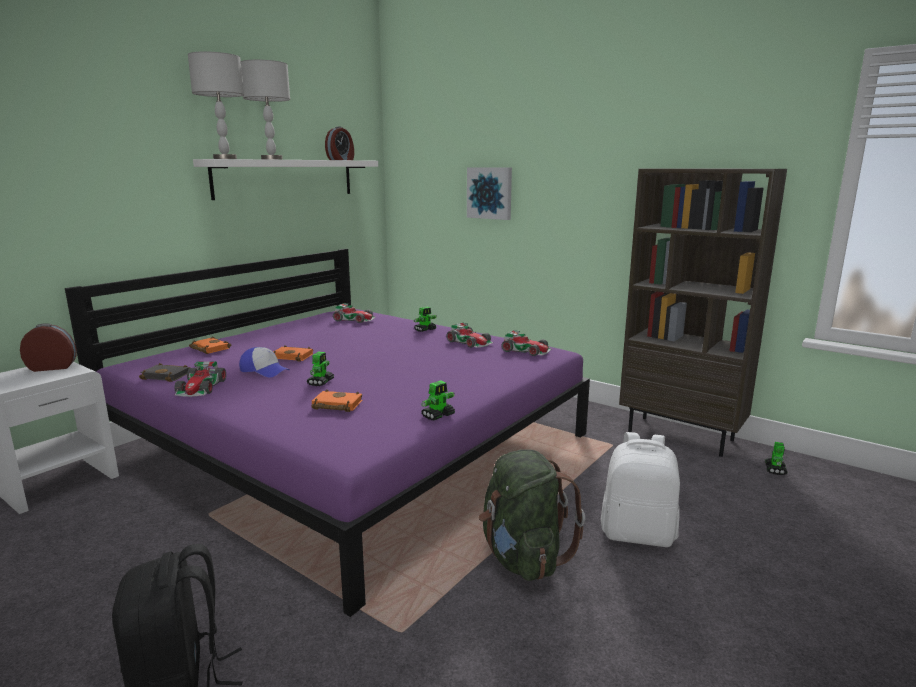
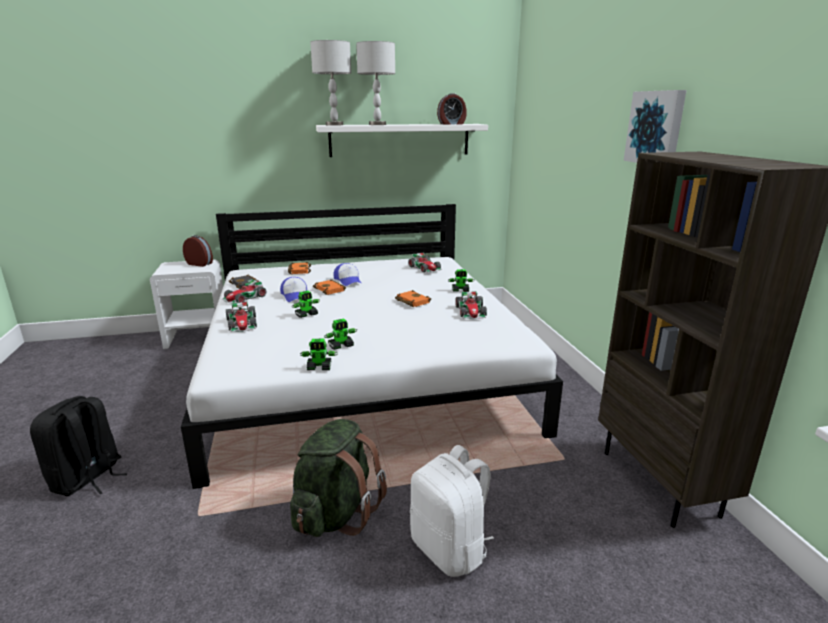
camera: 40 degrees right, 5 degrees up
(294, 345) = (348, 280): none -> cap
(335, 405) = (279, 336): orange book -> orange book (411, 301)
(351, 444) = (362, 370): purple bed -> white bed
(490, 193) = (570, 163): picture -> picture (656, 128)
(526, 350) = (502, 333): toy car -> toy car (242, 324)
(775, 470) = (720, 576): toy robot -> toy robot (341, 346)

